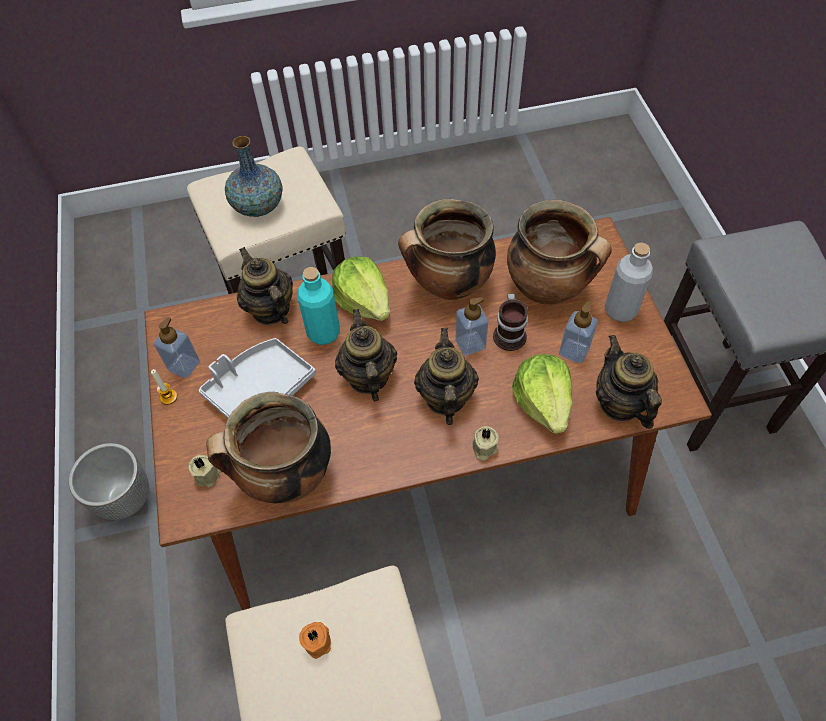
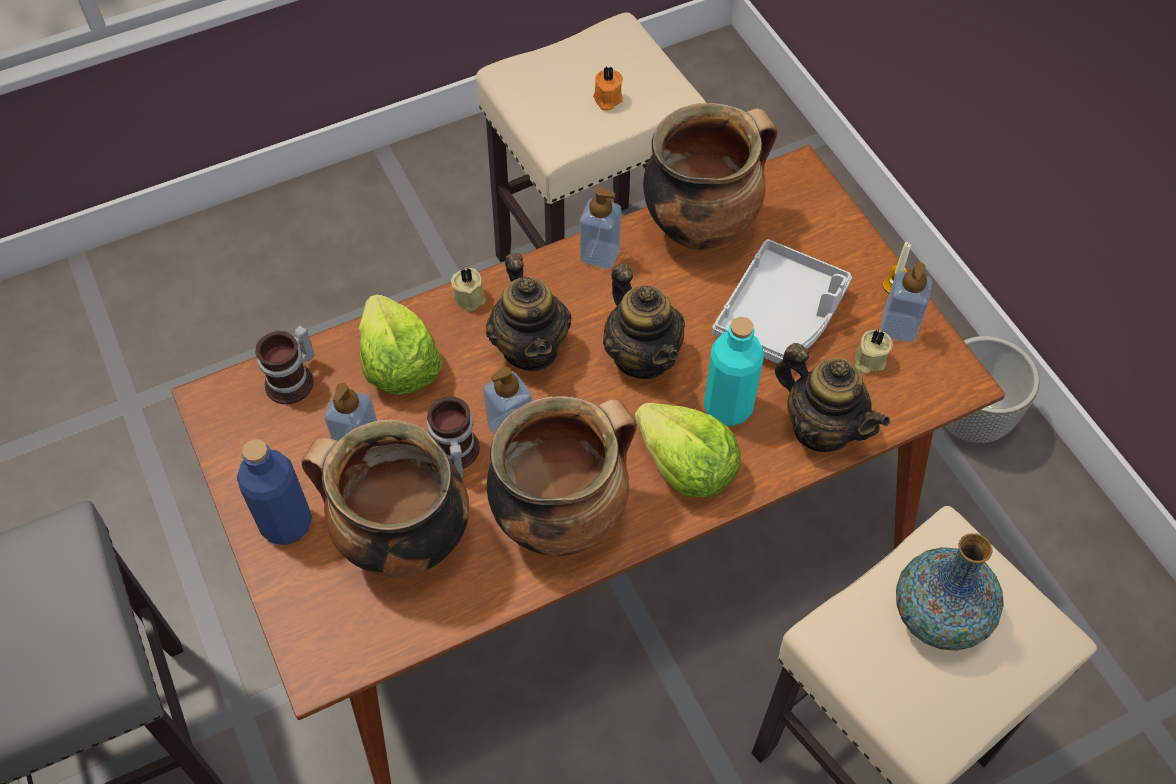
camera: 165 degrees right, 0 degrees up
(208, 475) = (793, 213): beige candle -> beige candle (868, 360)
(374, 465) = (600, 255): none -> soap dispenser
(620, 310) = (286, 523): grey bottle -> blue bottle
(620, 403) = (294, 381): teapot -> mug

